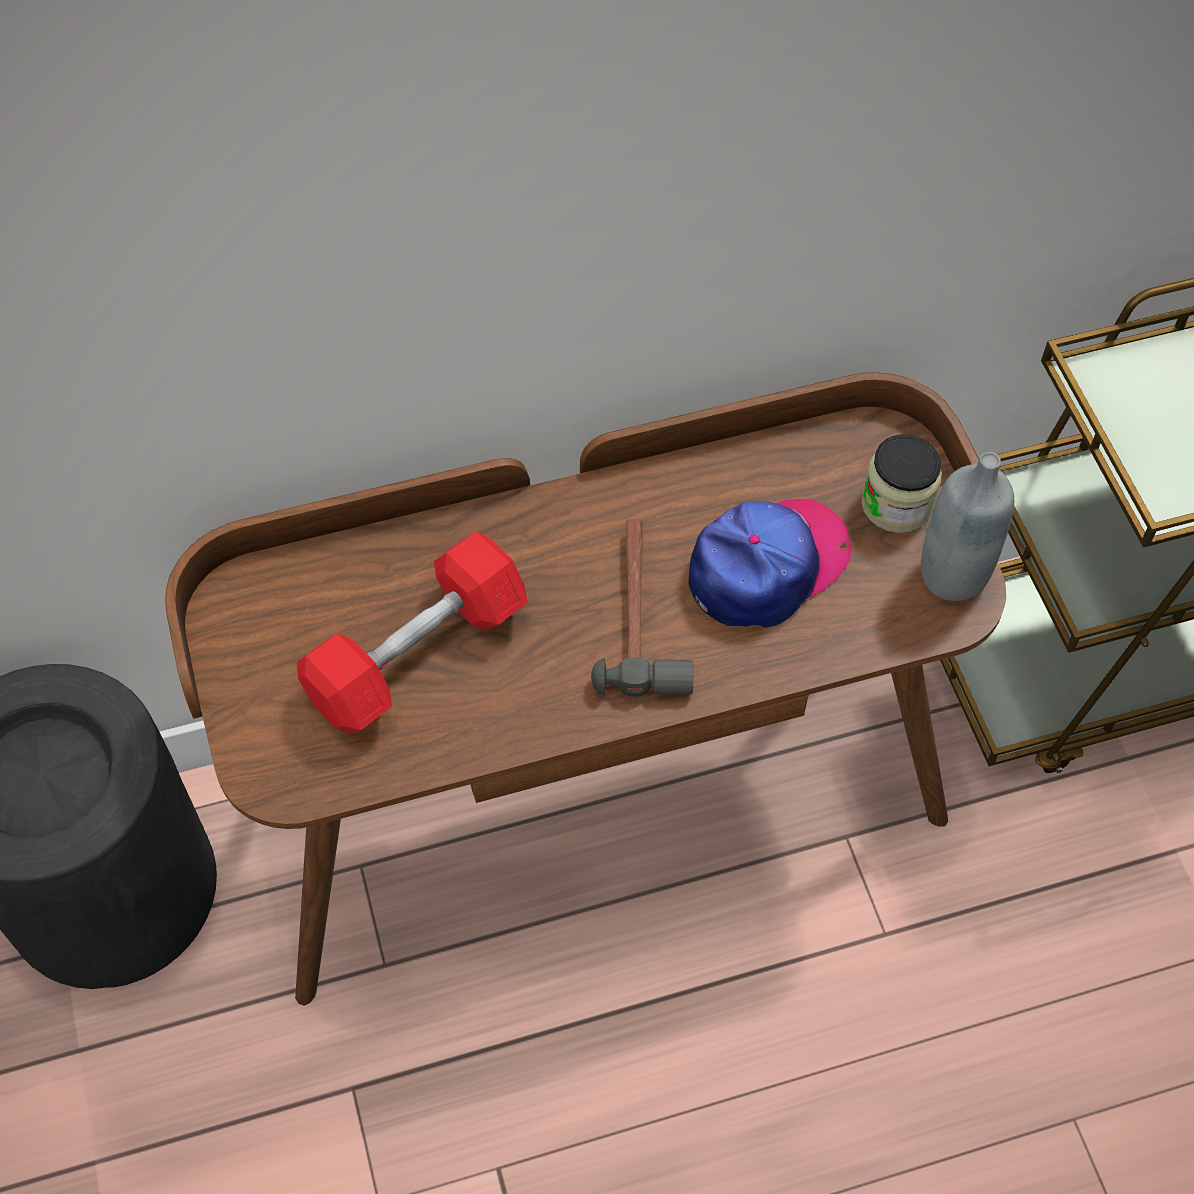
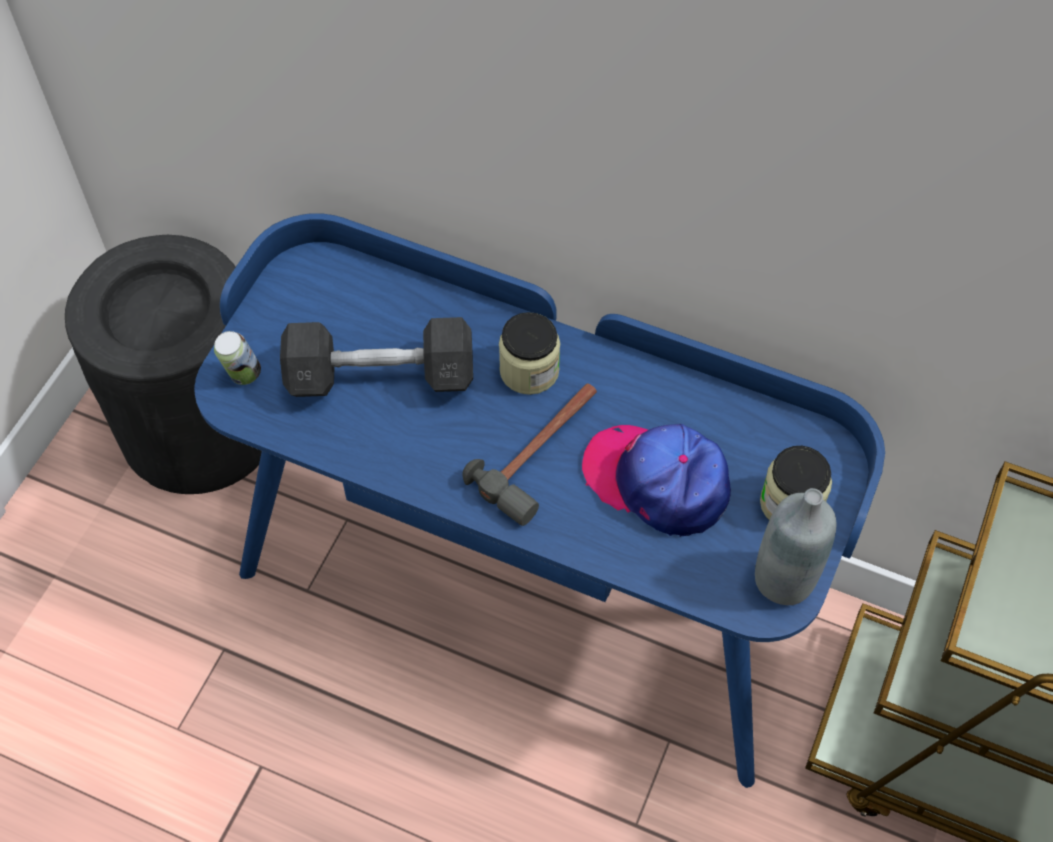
camera: 40 degrees right, 0 degrees up
(272, 752) = (242, 375): none -> can
(417, 654) = (381, 377): red dumbbell -> grey dumbbell
(555, 548) = (529, 370): none -> jar
(596, 797) = (527, 586): brown desk -> blue desk
(767, 566) = (657, 481): cap -> cap turned 150 degrees counterclockwise

